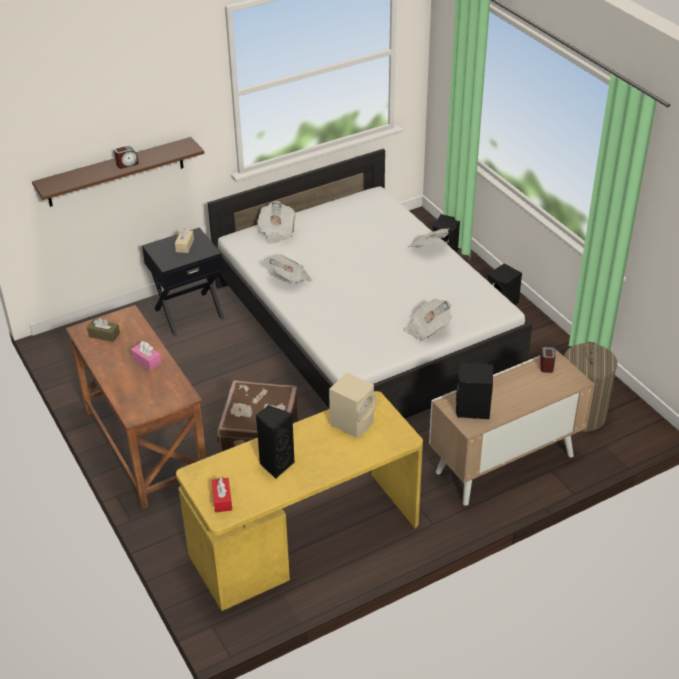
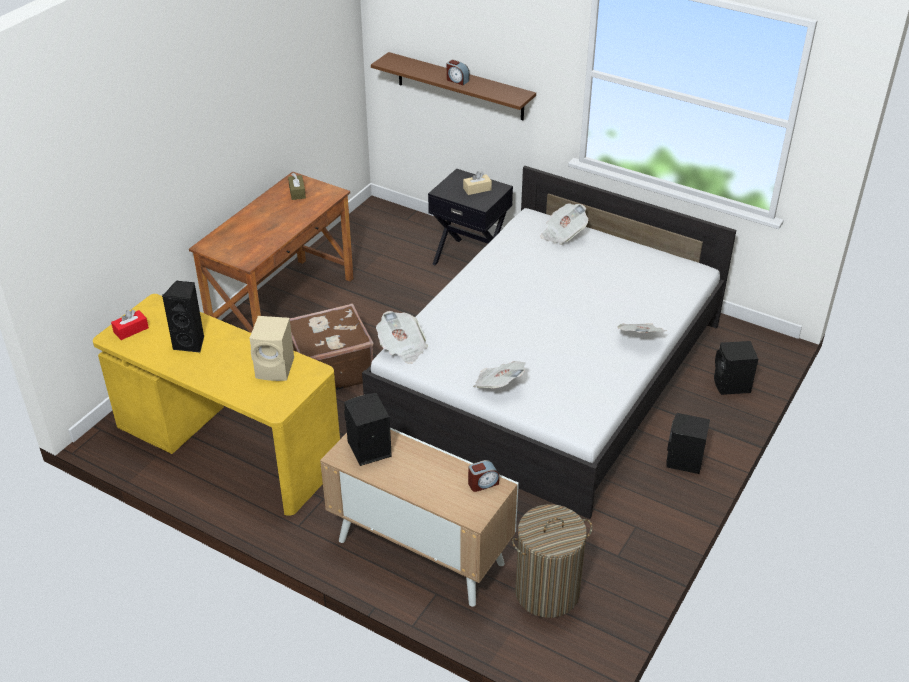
camera: 60 degrees right, 0 degrees up
(146, 360) = (280, 225): pink tissue box -> none
(290, 278) = (498, 269): newspaper -> newspaper (402, 348)

